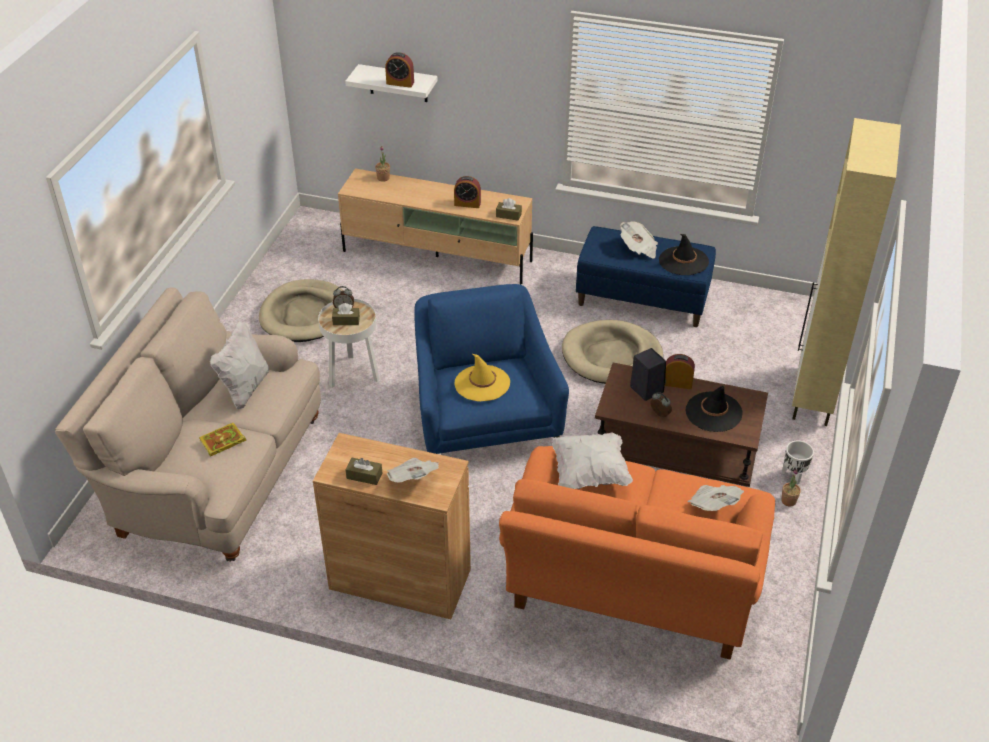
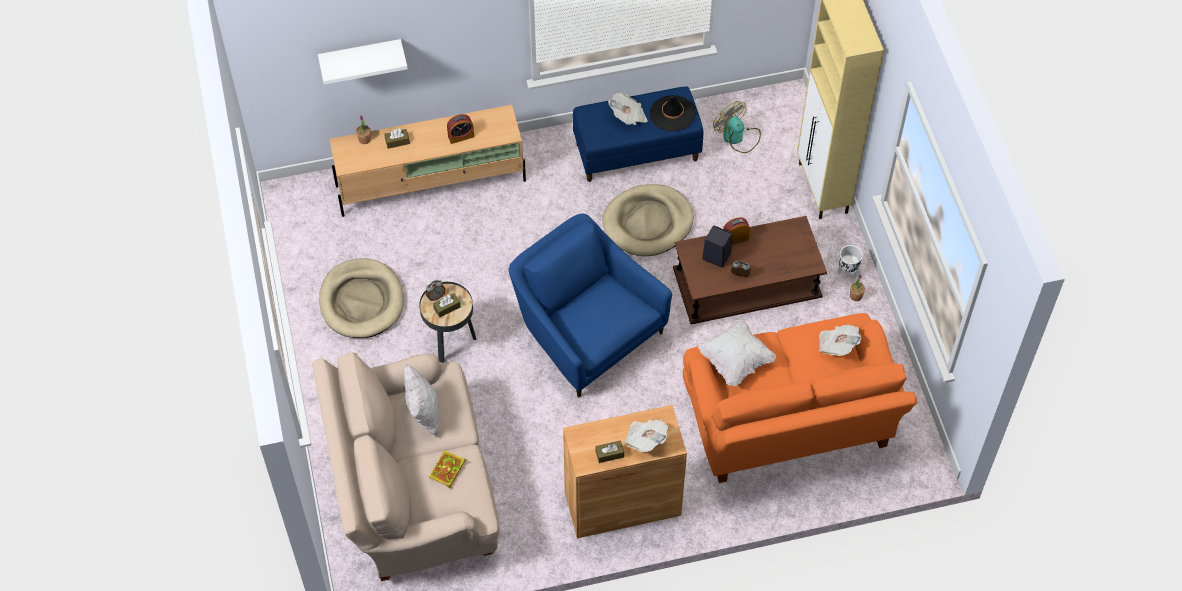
camera: 30 degrees left, 15 degrees up
(353, 373) = (450, 341): white side table -> black side table
(400, 83) = (375, 63): alarm clock -> none
(482, 383) = (595, 315): yellow hat -> none
(508, 215) = (505, 133): brown tissue box -> brown tissue box (397, 141)
(713, 412) = (777, 254): black hat -> none
(751, 324) = (737, 137): none -> fan

